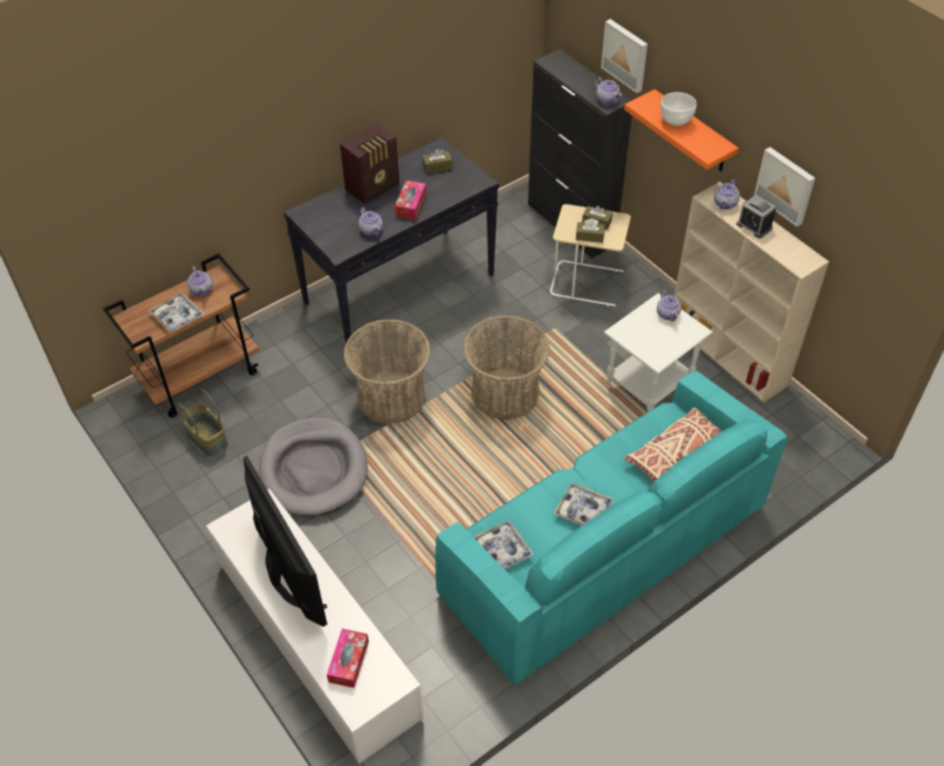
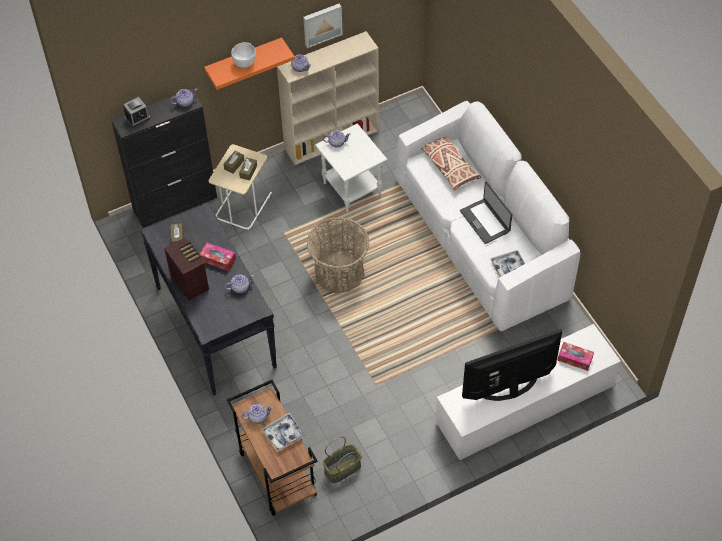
camera: 80 degrees left, 5 degrees up
(314, 470) = (385, 398): grey dog bed -> none
(391, 397) = (327, 343): basket -> none
(583, 510) = (485, 221): tray -> laptop
(603, 550) = (480, 239): turquoise sofa -> white sofa
(626, 55) = (172, 70): picture -> none
(754, 226) = (325, 58): alarm clock -> alarm clock (137, 118)

